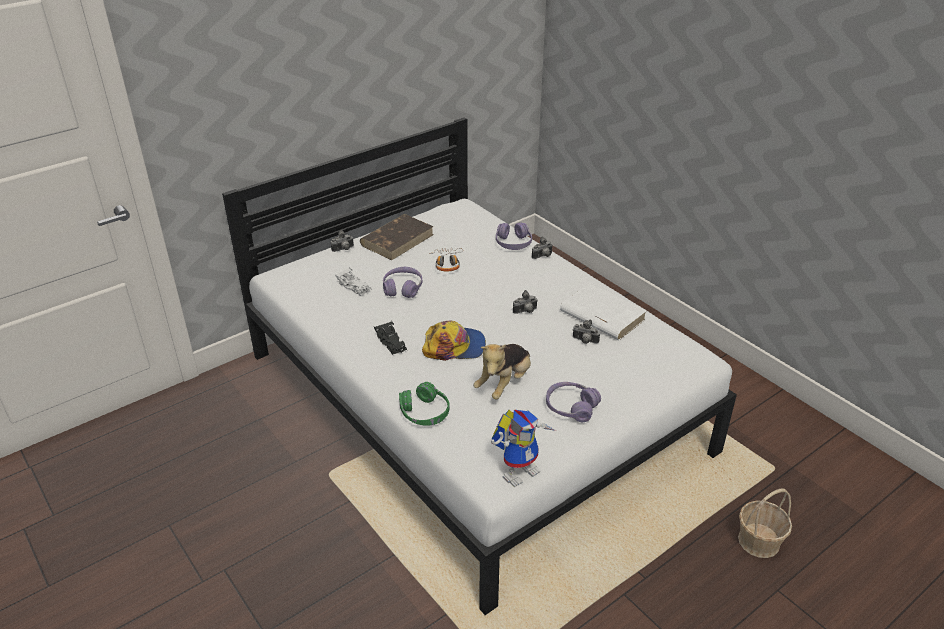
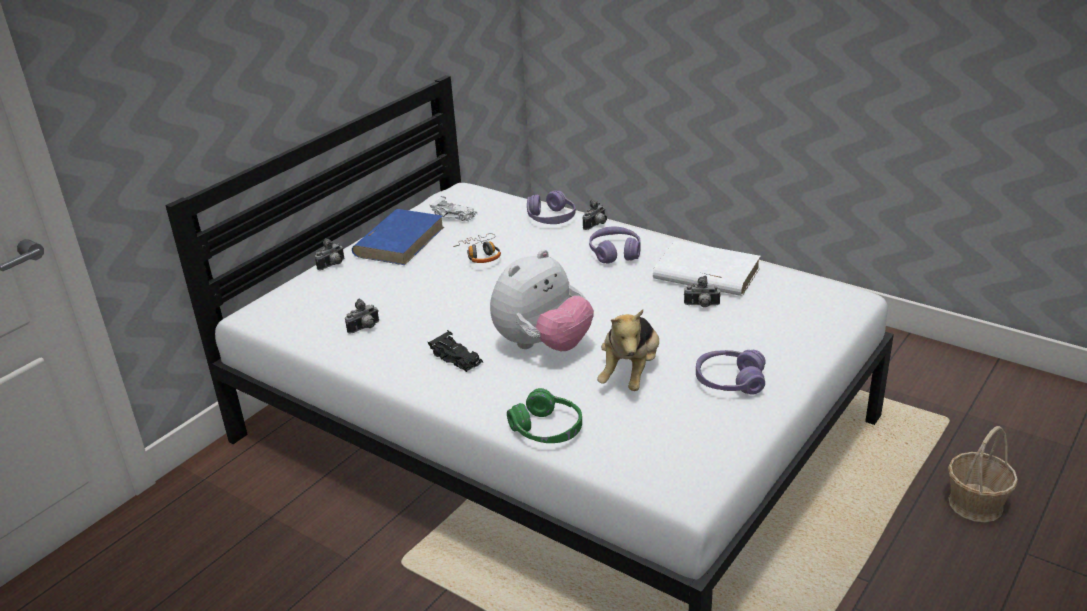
camera: 15 degrees left, 5 degrees down
(354, 286) = (370, 304): white toy car -> white toy car (455, 215)
(397, 239) = (400, 241): brown book -> blue book
(402, 288) = (437, 294): purple headphones -> purple headphones (615, 253)
(454, 346) = (543, 345): cap -> plush toy
(520, 469) = (708, 467): toy robot -> none
(525, 312) = (611, 288): camera -> camera (365, 328)

